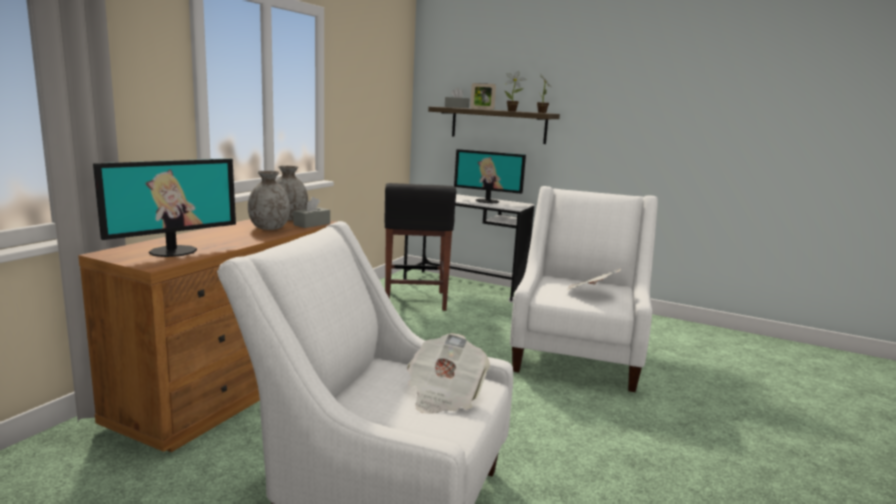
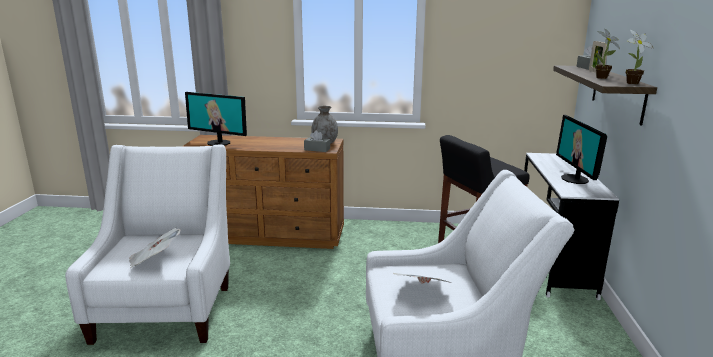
camera: 70 degrees right, 5 degrees up
(269, 228) = (292, 145): grey vase -> none

